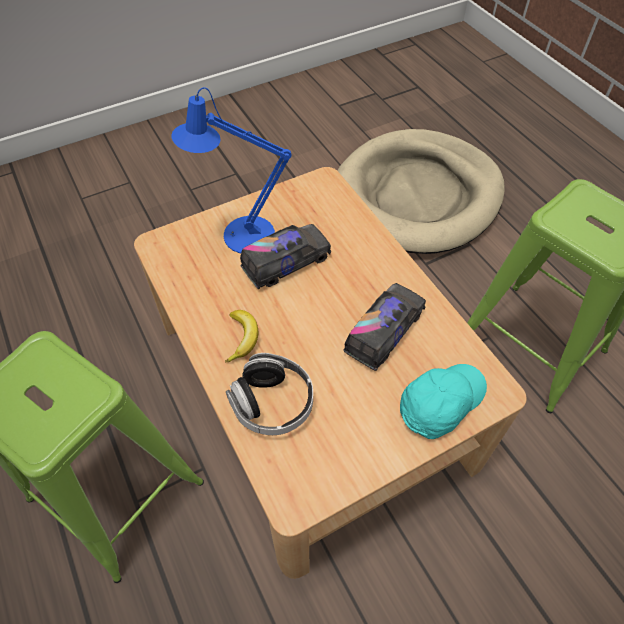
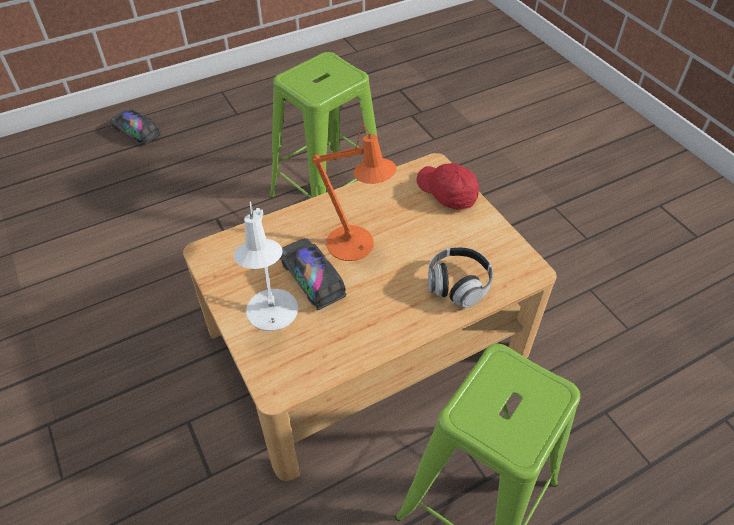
camera: 90 degrees left, 5 degrees down
(241, 235) = (272, 316): blue table lamp -> white table lamp
(242, 337) = (396, 308): banana -> none
(334, 300) = (355, 246): none -> orange table lamp
(384, 332) = (387, 218): toy truck -> toy truck (137, 133)
(417, 196) = (143, 249): beige dog bed -> none
(440, 403) = (446, 193): turquoise cap -> red cap

